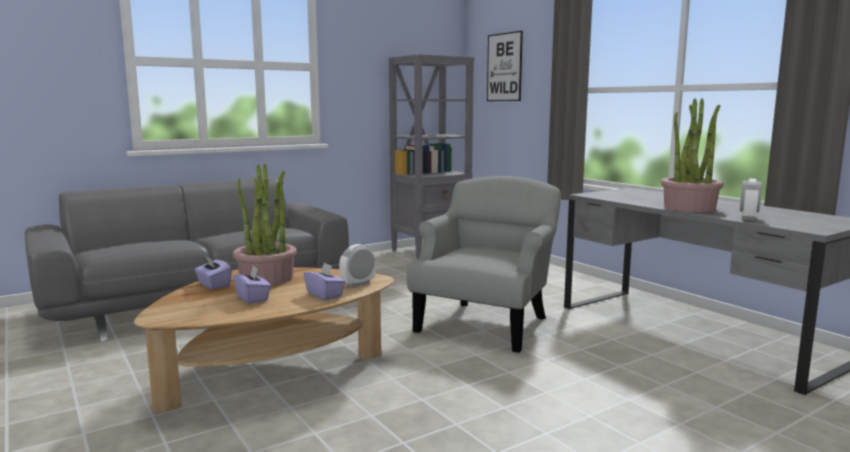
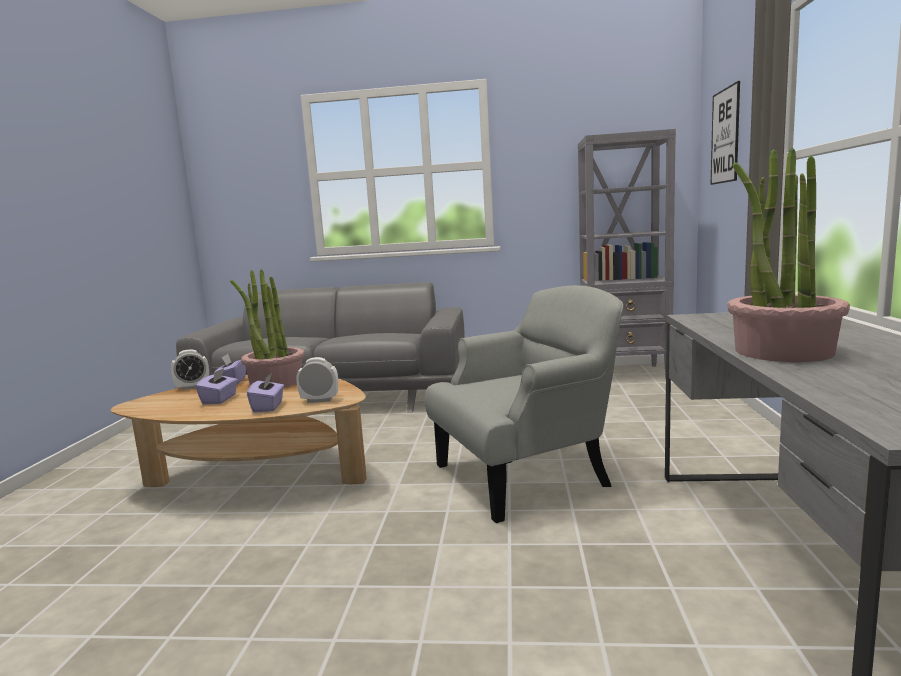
camera: 40 degrees right, 0 degrees up
(748, 218) = (833, 383): alarm clock -> alarm clock (193, 387)

